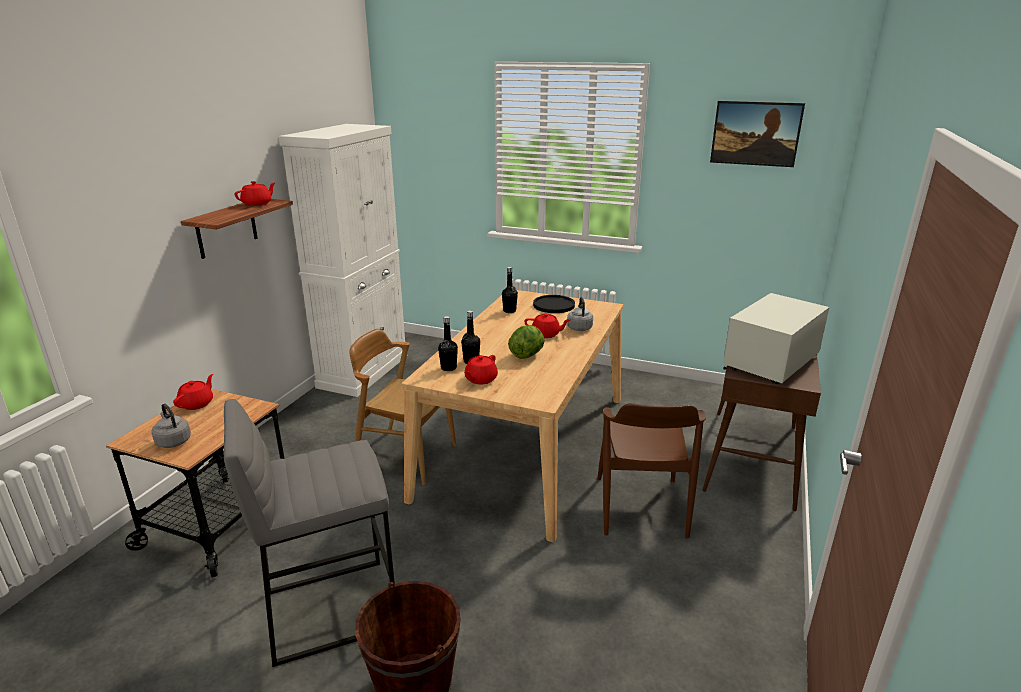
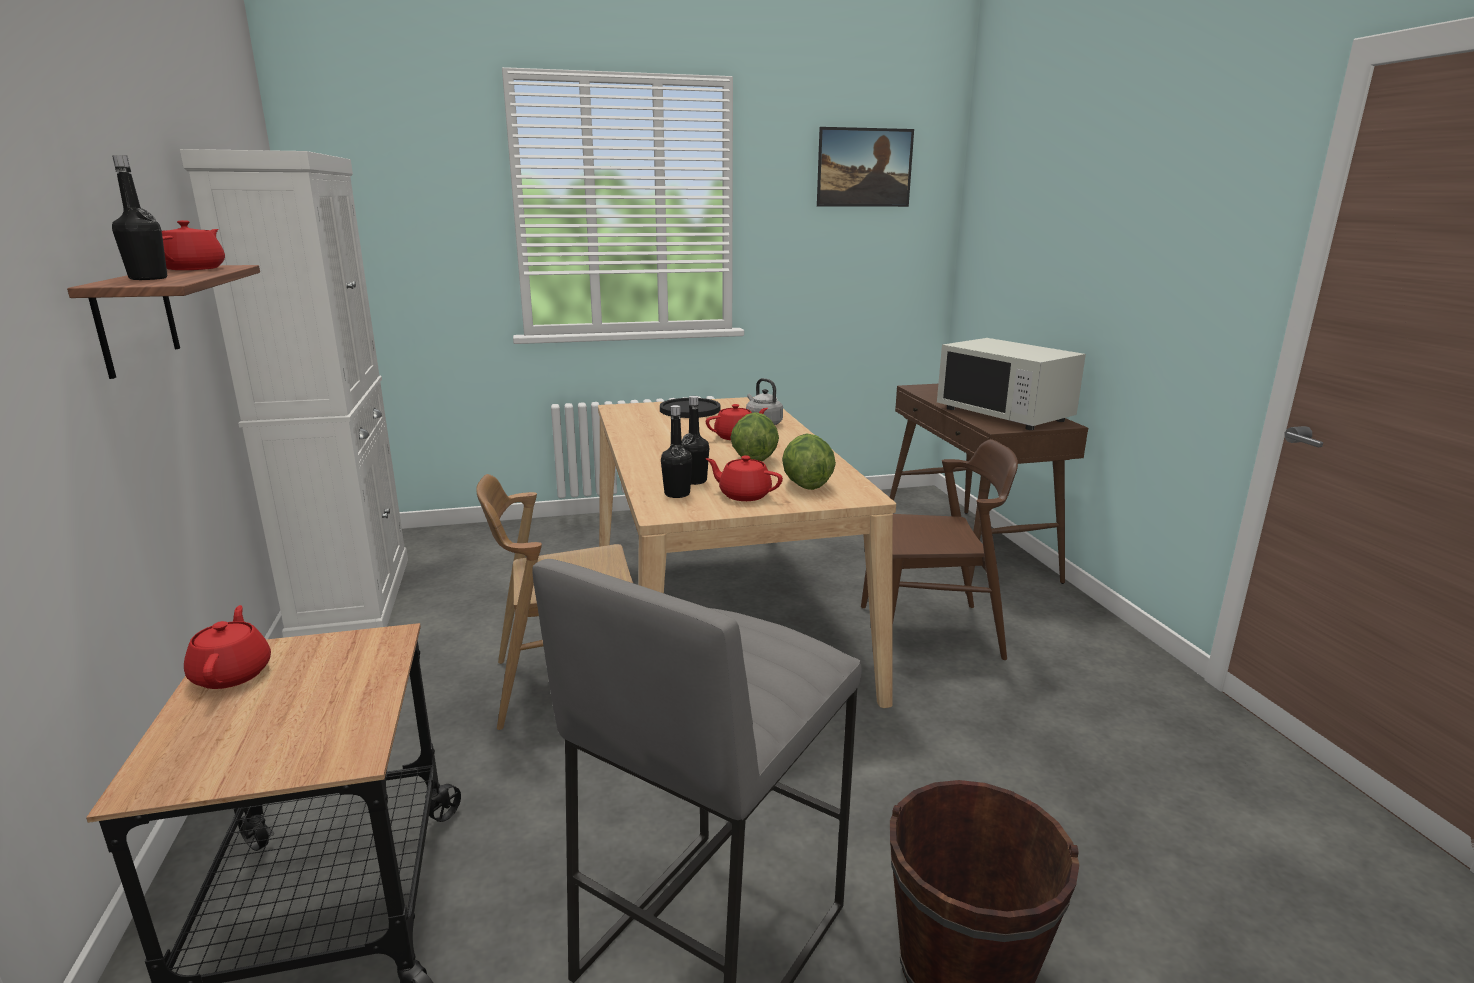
camera: 35 degrees left, 5 degrees down
(173, 441) = (272, 746): grey kettle -> none
(480, 379) = (744, 495): red teapot -> red teapot turned 120 degrees clockwise
(509, 311) = (643, 424): black bottle -> black bottle (148, 278)
(525, 383) = (805, 485): none -> lettuce
(640, 507) = (930, 632): brown chair -> brown chair turned 60 degrees counterclockwise
(771, 362) = (1004, 414): white microwave -> white microwave turned 45 degrees counterclockwise

